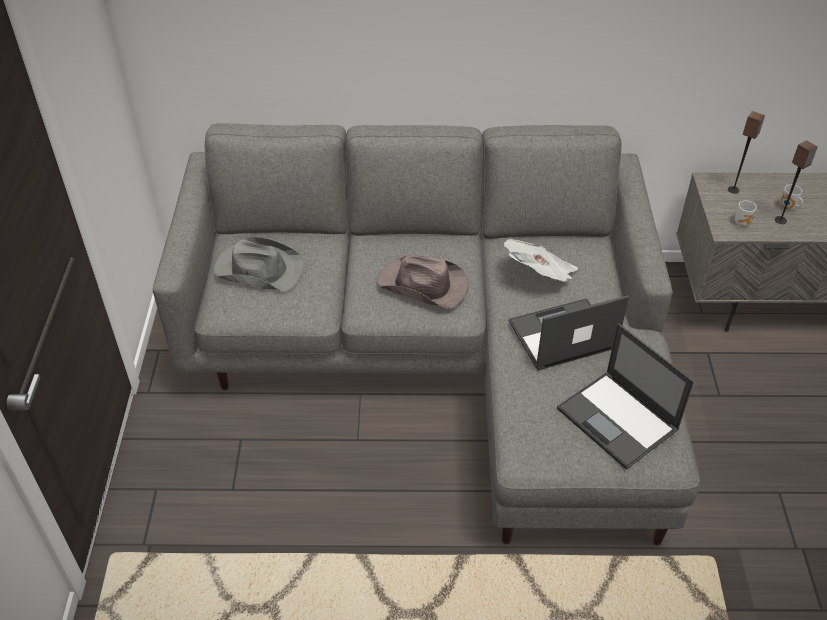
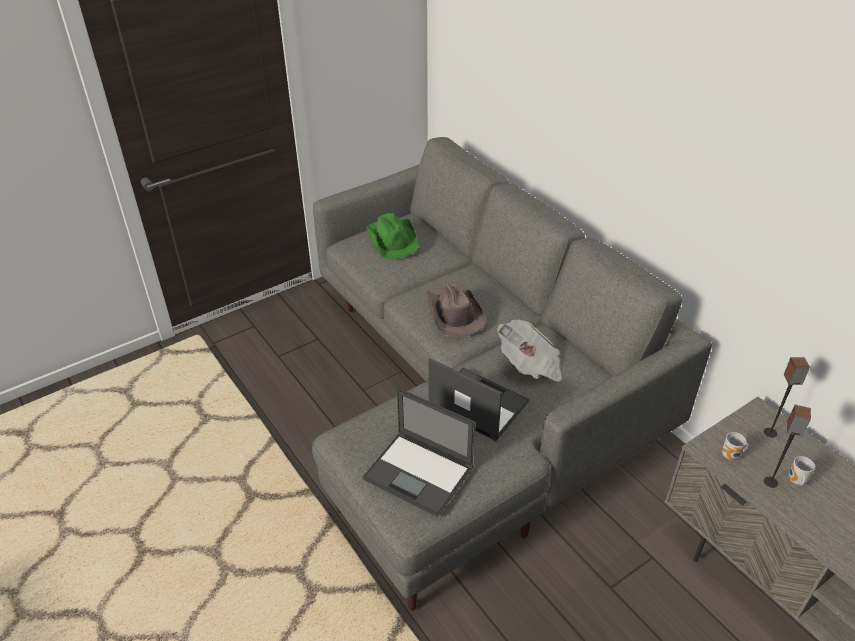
camera: 55 degrees right, 5 degrees down
(258, 269) = (393, 240): grey hat -> green hat
(618, 420) = (419, 473): laptop -> laptop turned 75 degrees counterclockwise

